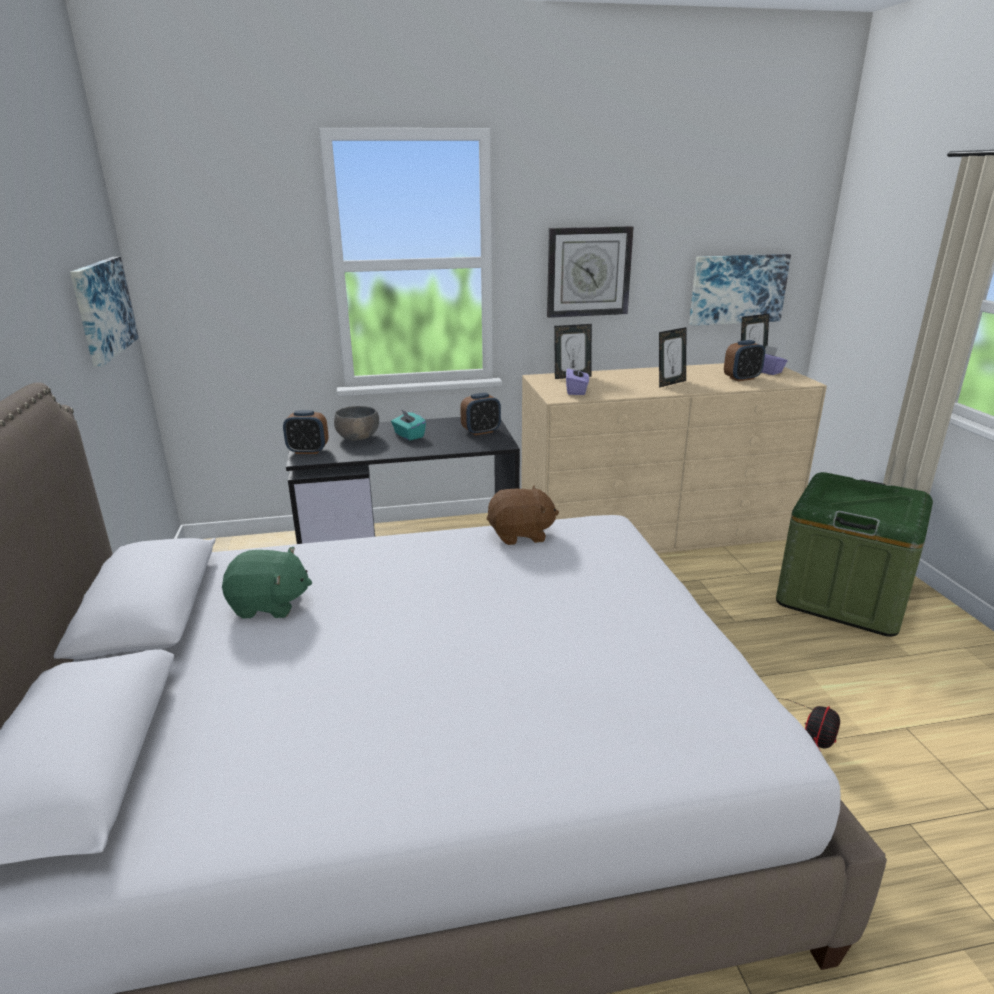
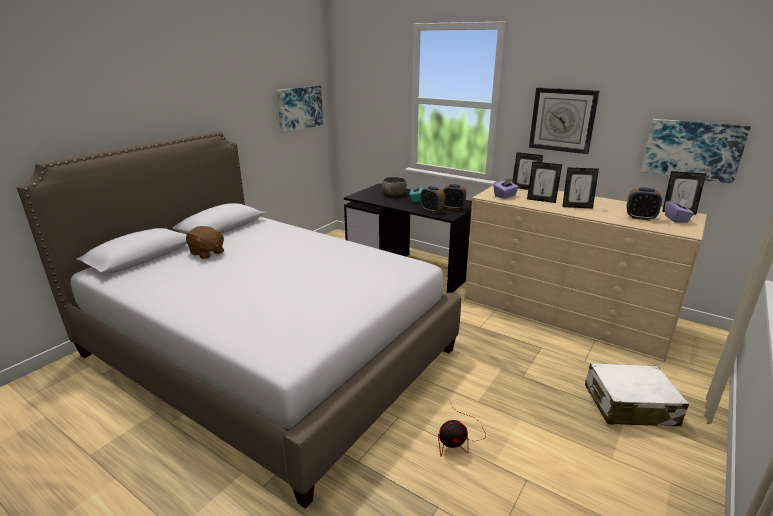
camera: 45 degrees right, 0 degrees up
(269, 605) = (247, 240): green plush toy -> none
(308, 451) = (363, 194): alarm clock -> alarm clock (431, 210)
(521, 535) = (371, 254): brown plush toy -> brown plush toy (207, 253)
(623, 386) = (541, 200): none -> picture frame
(842, 596) = (629, 405): green storage box -> white suitcase

